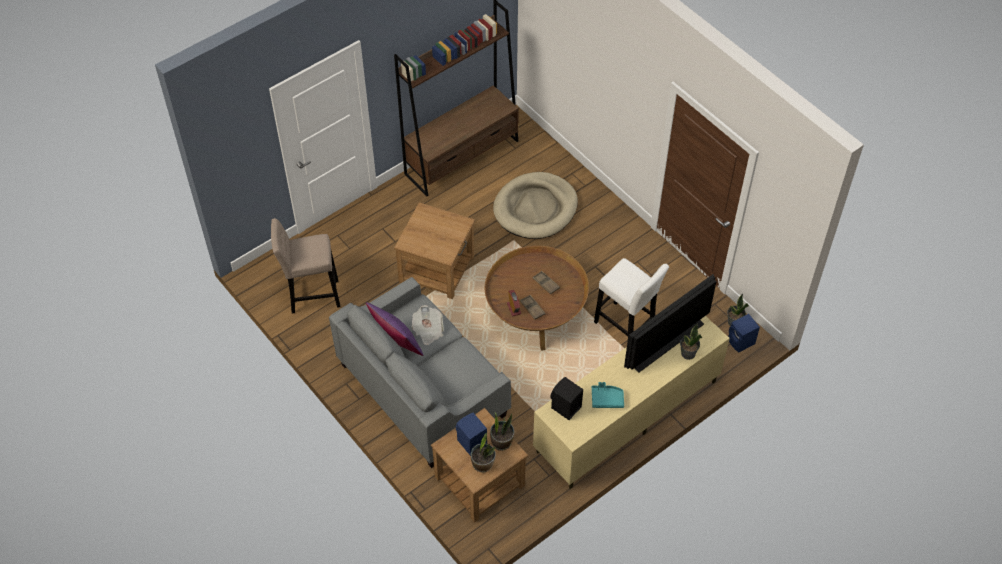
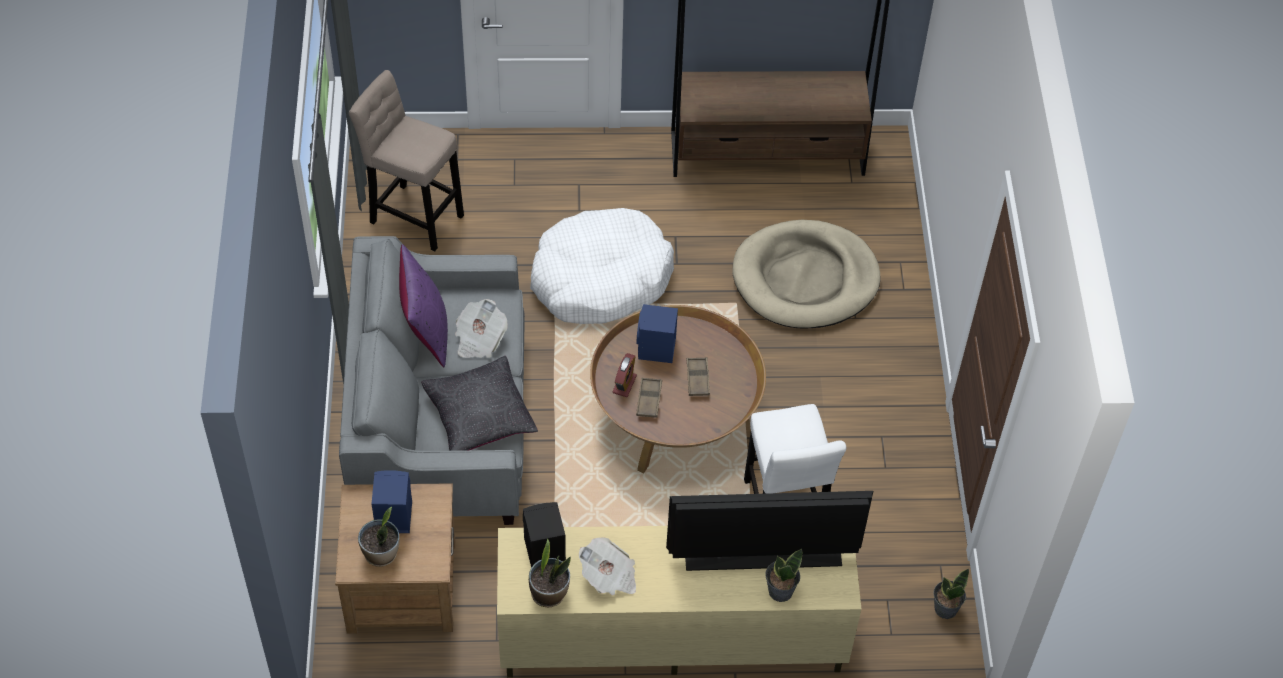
camera: 35 degrees right, 0 degrees up
(437, 269) = (600, 278): brown side table -> white dog bed
(463, 367) = (480, 415): none -> black pillow
(501, 442) = (431, 542): potted plant -> potted plant (549, 593)
(607, 399) = (609, 576): turquoise tray -> newspaper
(741, 342) = (929, 643): blue speaker -> blue speaker (656, 350)

